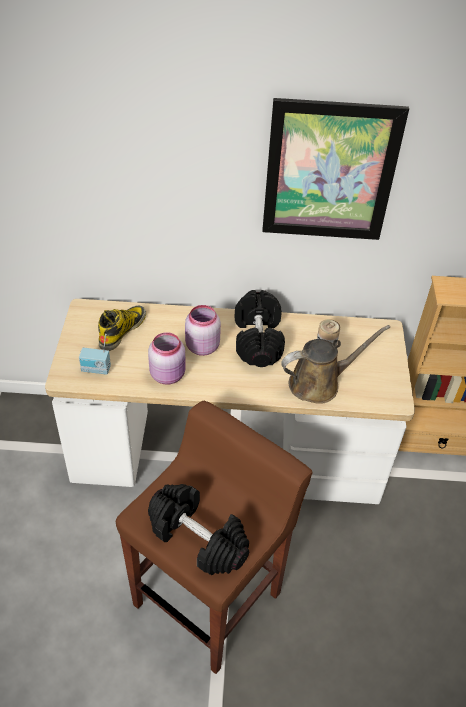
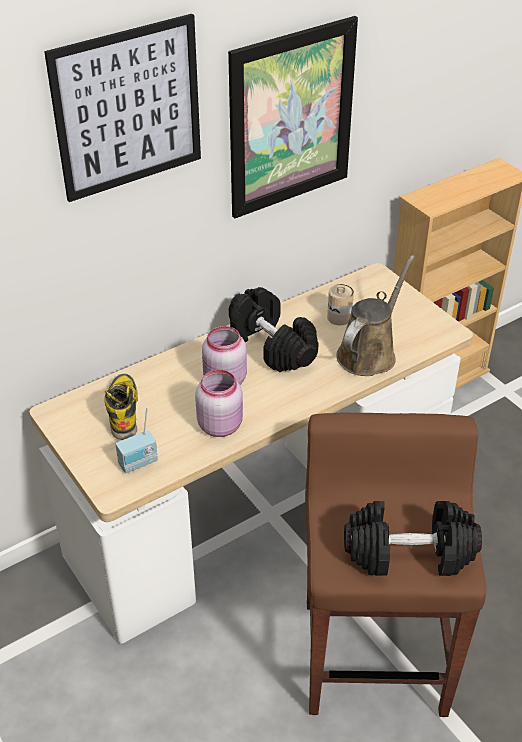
camera: 35 degrees left, 5 degrees down
(176, 114) = (128, 108): none -> picture

